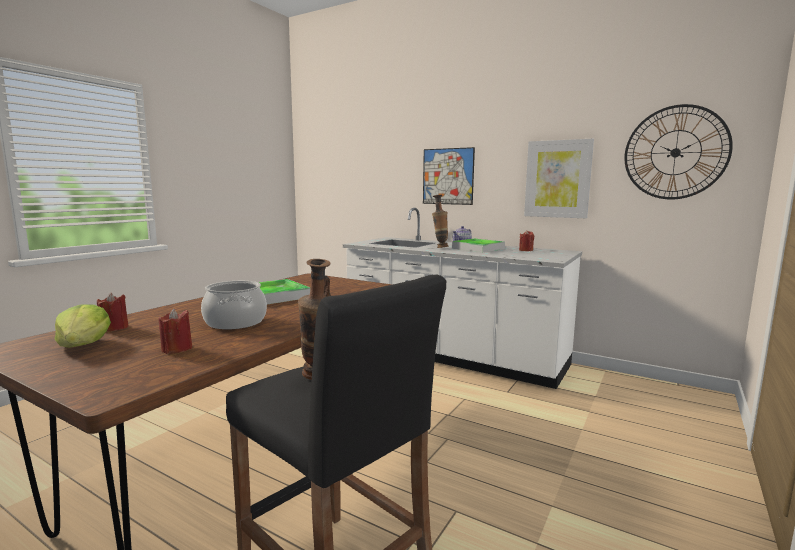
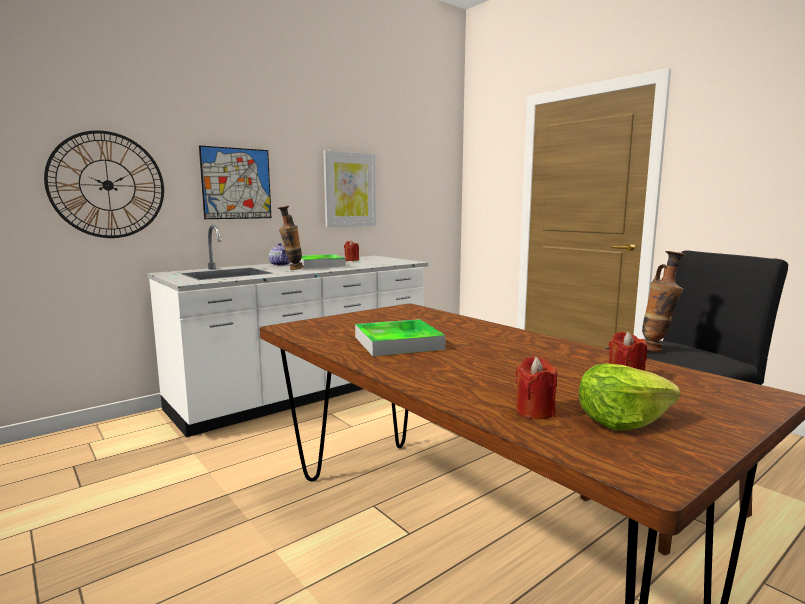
camera: 70 degrees left, 0 degrees up
(236, 322) = (521, 358): cooking pot -> none
(675, 152) = (421, 171): wall clock -> wall clock (107, 185)

